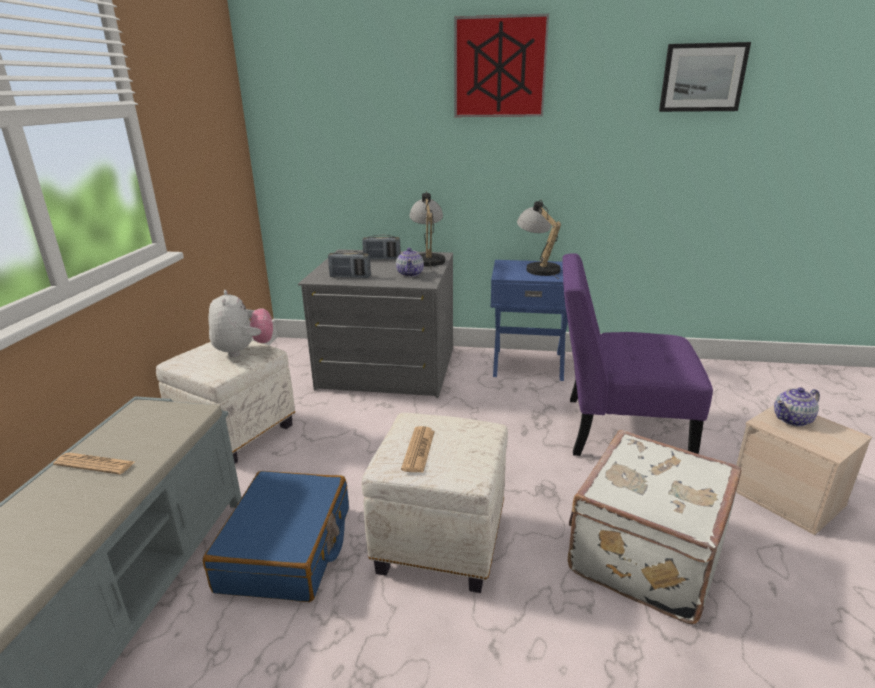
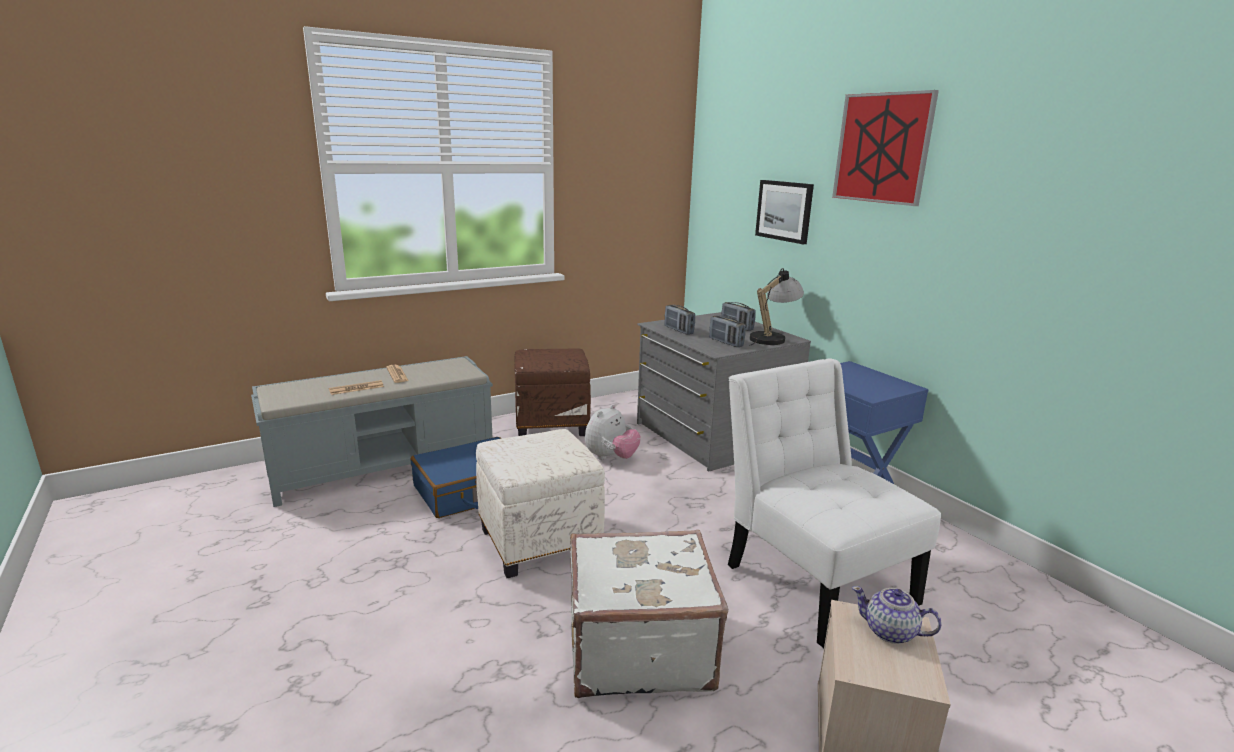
camera: 50 degrees right, 5 degrees down
(236, 433) = (552, 424): white ottoman -> brown ottoman
(243, 351) = (564, 359): plush toy -> plush toy (611, 458)
(410, 274) = (725, 342): teapot -> radio
(418, 450) = (521, 446): newspaper -> newspaper (356, 388)
(538, 268) = (869, 380): table lamp -> none
(616, 429) = (813, 578): purple chair -> white chair
(702, 78) = (1129, 175): picture -> picture (784, 211)

